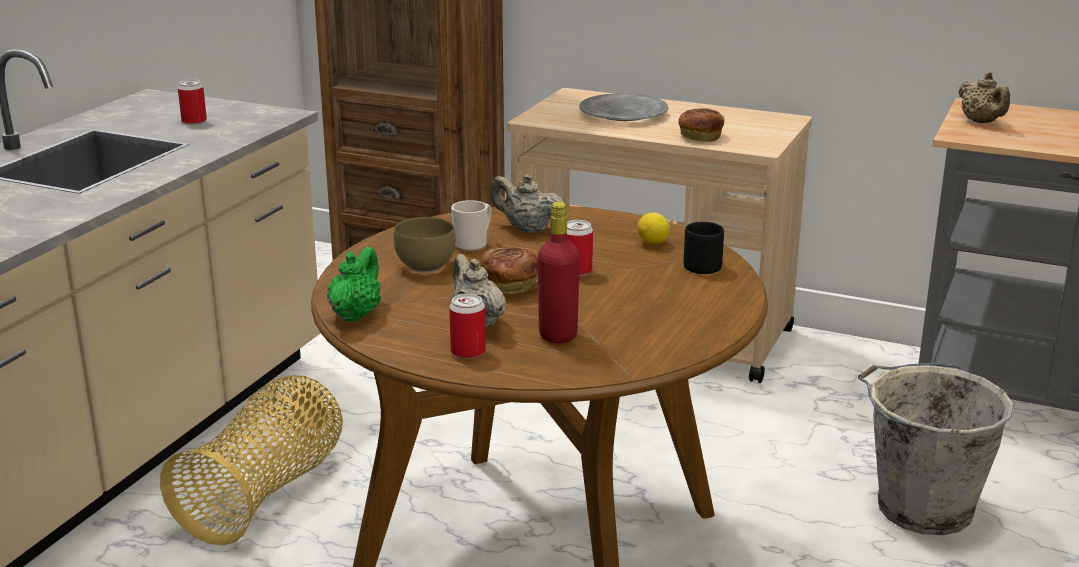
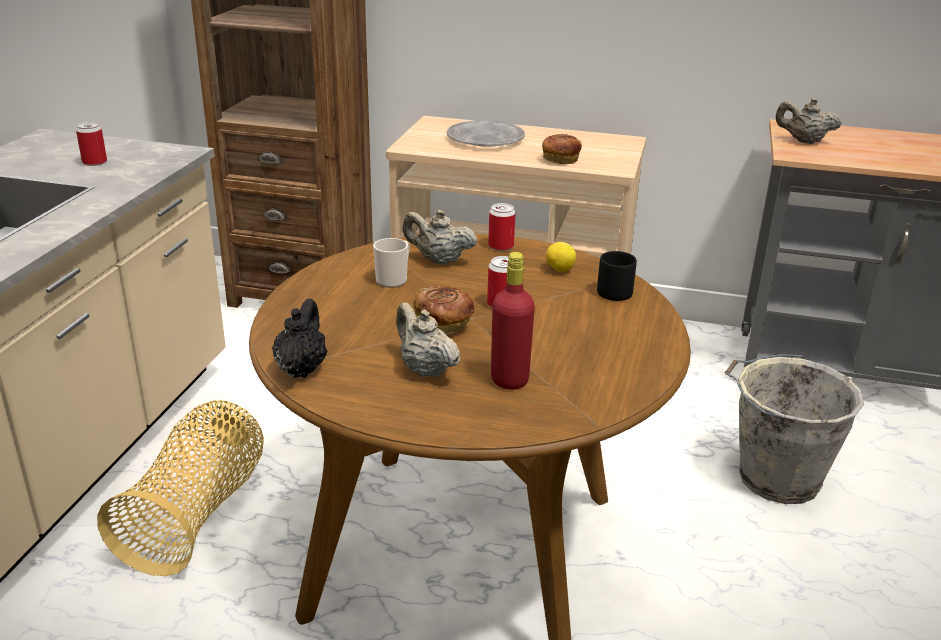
camera: 10 degrees left, 5 degrees up
(355, 315) = (301, 368): green teapot -> black teapot
(424, 265) = (354, 306): brown bowl -> none
(468, 352) = (428, 406): can -> can (500, 246)
(981, 122) = (804, 141): beige teapot -> beige teapot turned 135 degrees clockwise

